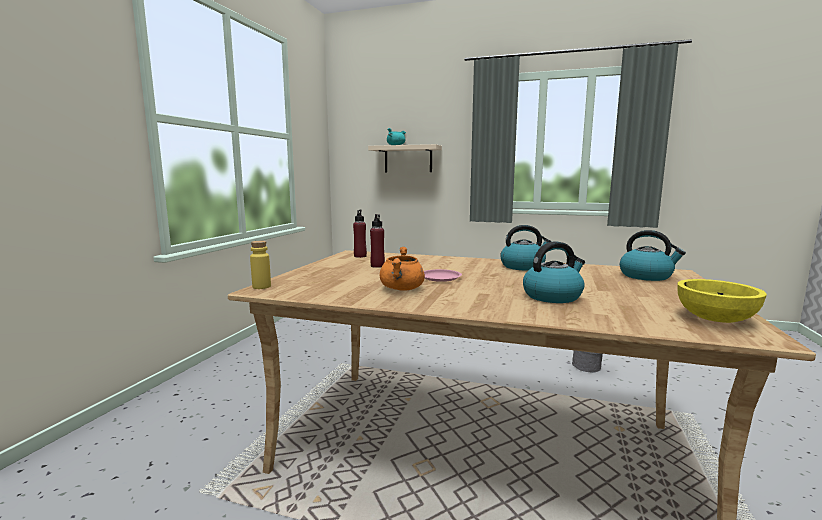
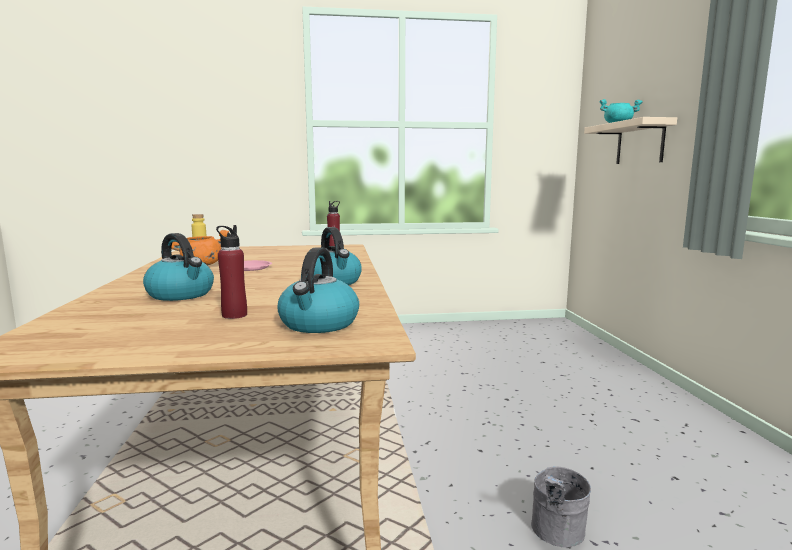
camera: 65 degrees right, 0 degrees up
(377, 266) = (292, 254): red bottle -> red bottle (234, 315)
(715, 319) = (72, 343): yellow bowl -> none

